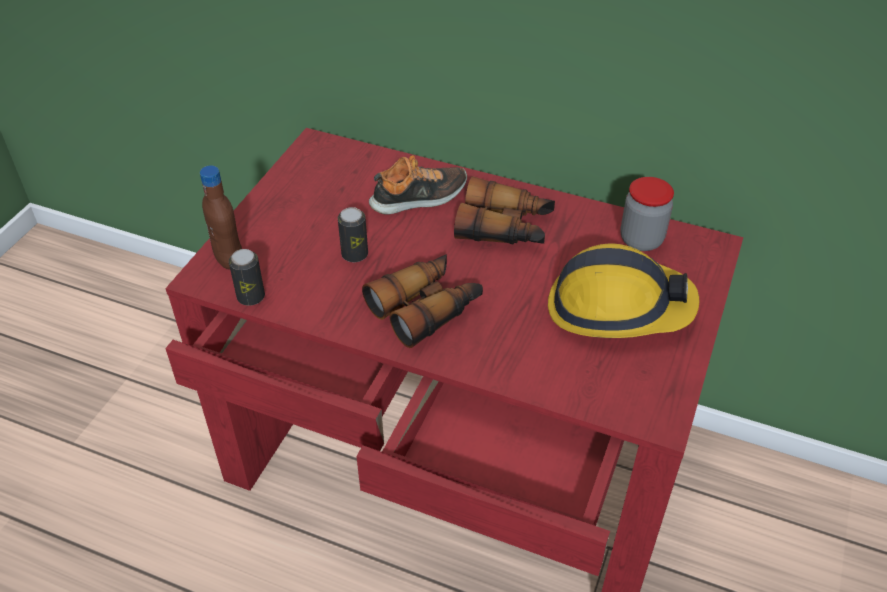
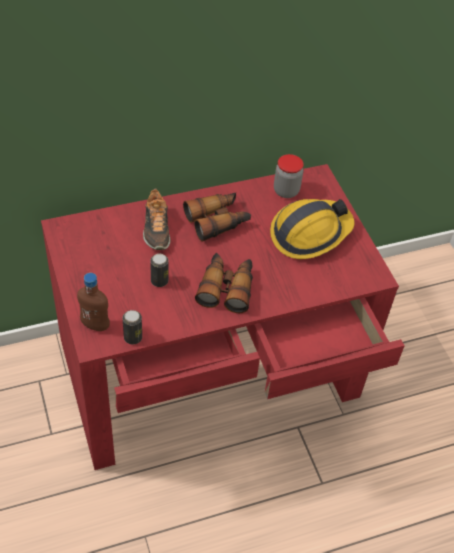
camera: 45 degrees left, 5 degrees up
(419, 198) = (156, 229): shoe -> shoe turned 150 degrees clockwise

